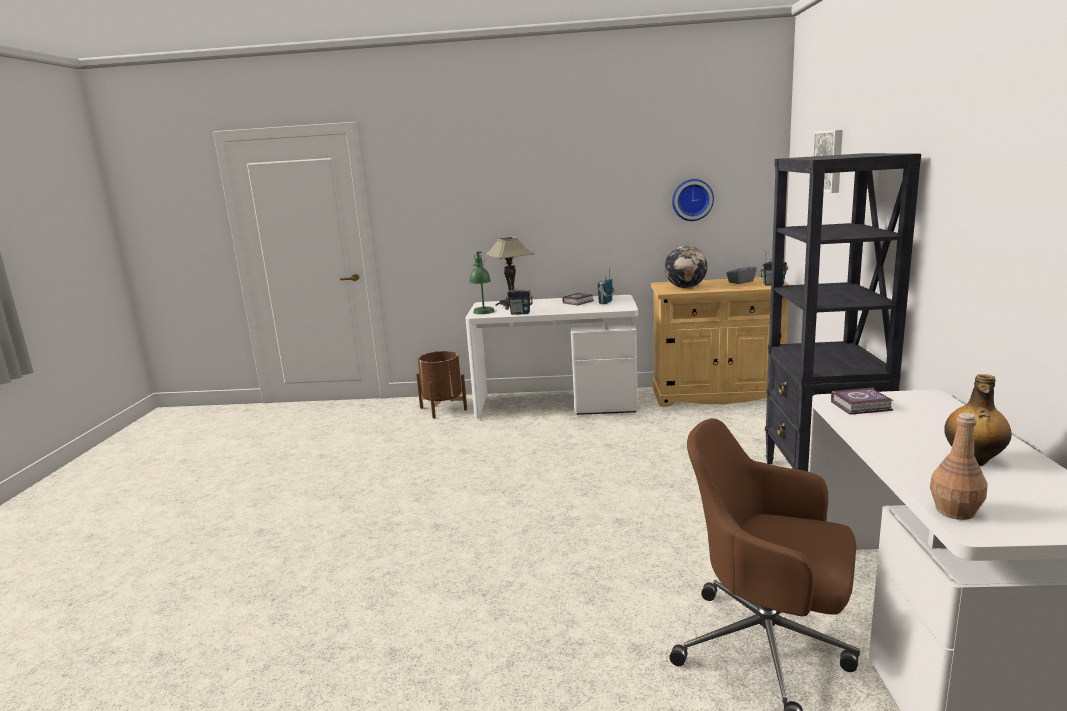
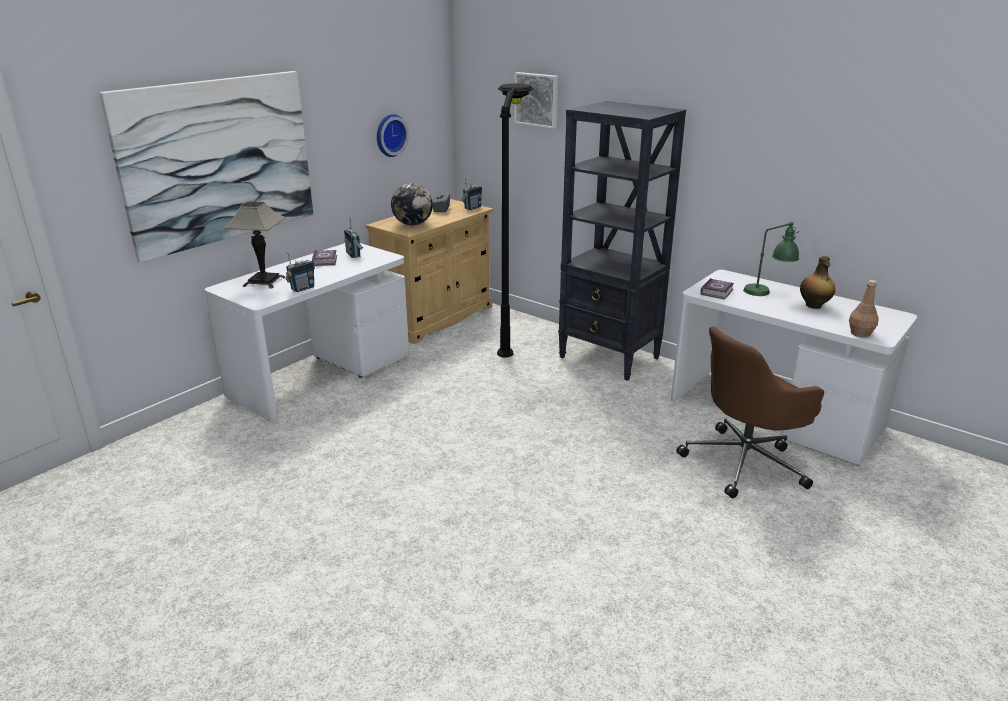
camera: 55 degrees left, 10 degrees up
(443, 409) = (209, 428): brown planter -> none
(483, 314) = (261, 299): green table lamp -> green table lamp (767, 293)
(503, 204) = (219, 161): none -> picture
(762, 426) = (511, 332): none -> black floor lamp

